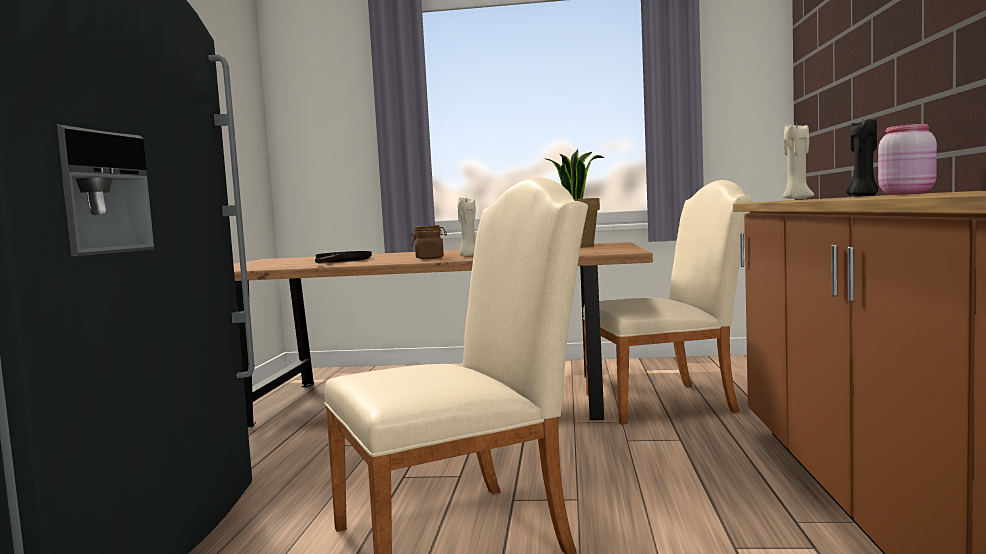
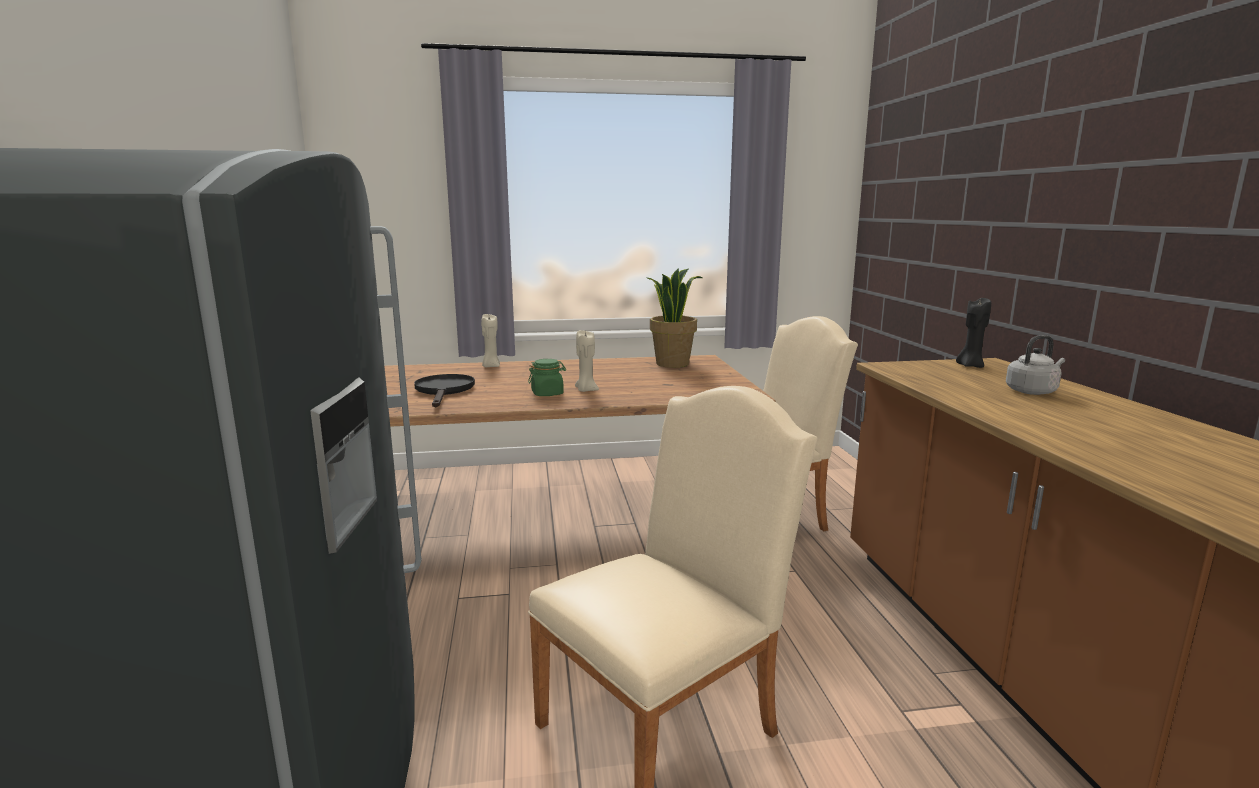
camera: 15 degrees left, 10 degrees up
(430, 258) = (547, 393): brown jar -> green jar
(796, 199) = (918, 368): beige candle -> beige candle (491, 366)
(906, 194) = (1032, 391): pink jar -> grey kettle

